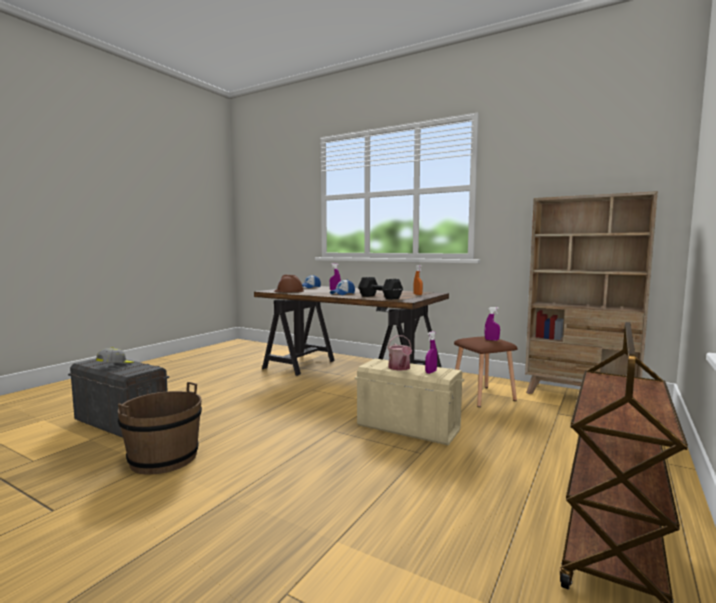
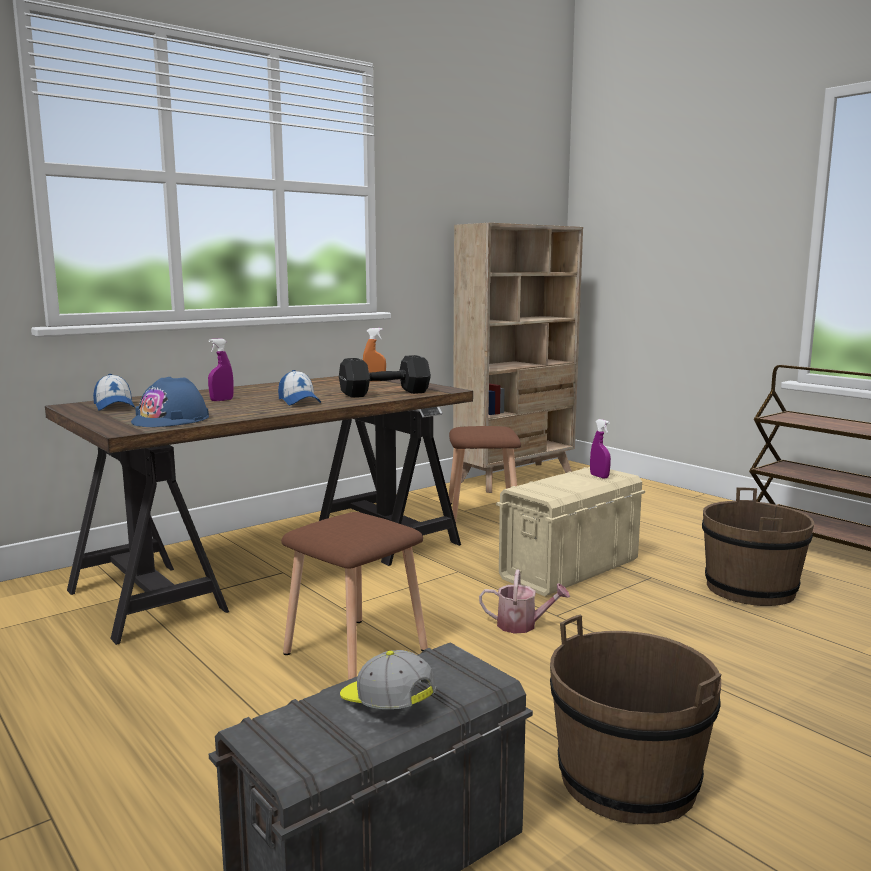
camera: 70 degrees left, 5 degrees up
(268, 398) = (355, 653): none -> brown stool
(288, 291) = (171, 419): brown hard hat -> blue hard hat
(400, 368) = (572, 485): watering can -> watering can (522, 625)
(433, 492) = (750, 589): none -> brown bucket
(491, 340) = (494, 428): purple spray bottle -> none

